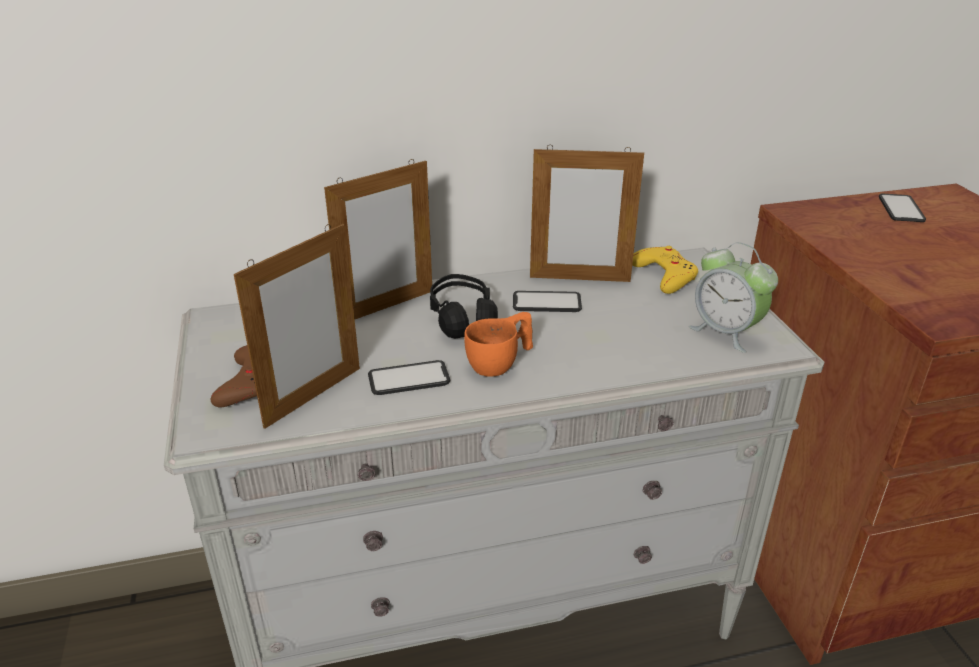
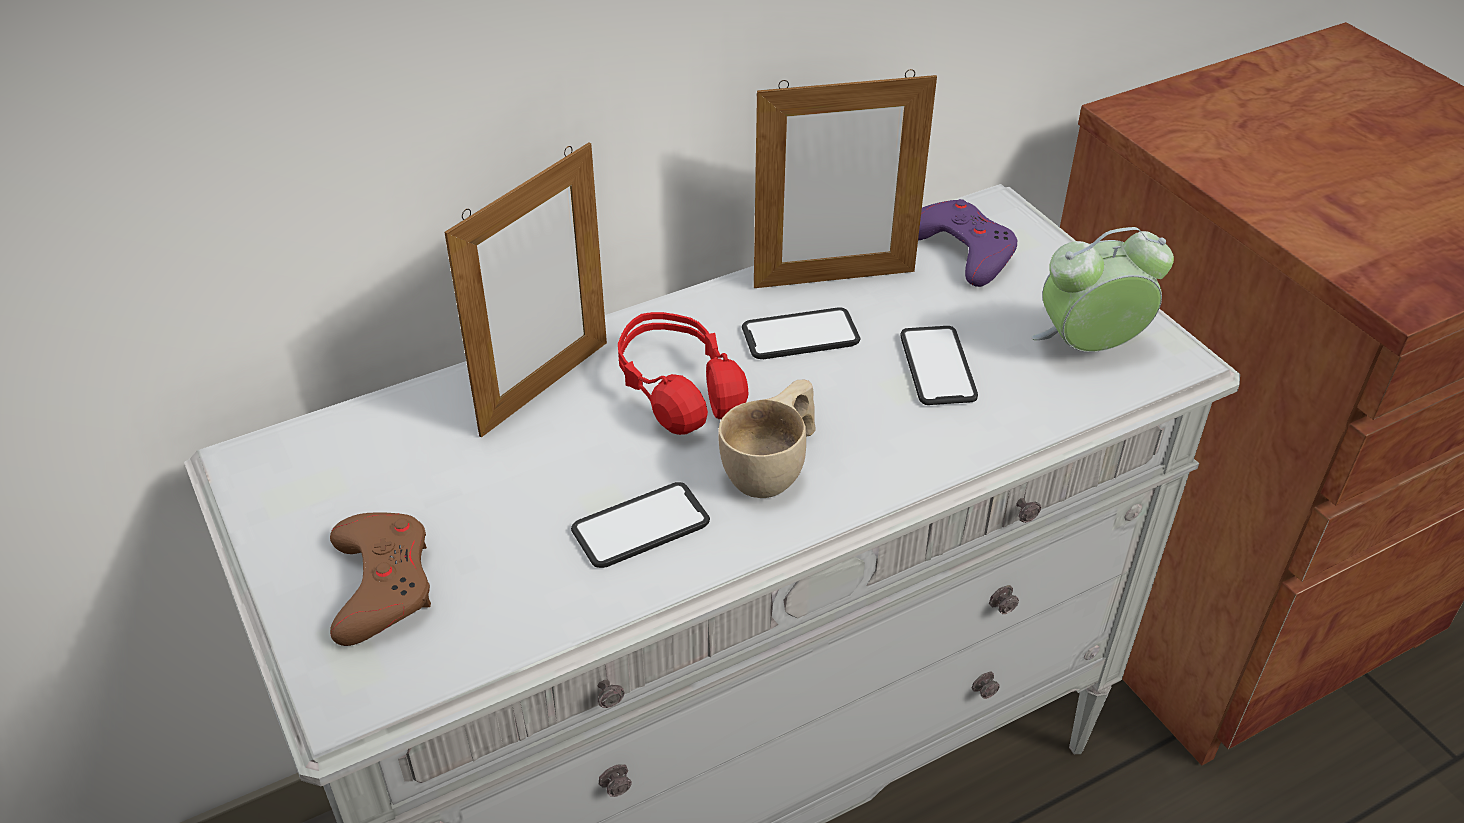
camera: 15 degrees left, 10 degrees up
(313, 396) = (499, 592): picture frame -> none
(462, 318) = (678, 389): black headphones -> red headphones
(501, 363) = (774, 467): orange cup -> beige cup
(664, 275) = (961, 250): yellow game controller -> purple game controller
(726, 332) = (1089, 347): alarm clock -> alarm clock turned 135 degrees clockwise
(901, 209) = (1286, 86): phone -> phone (937, 367)

